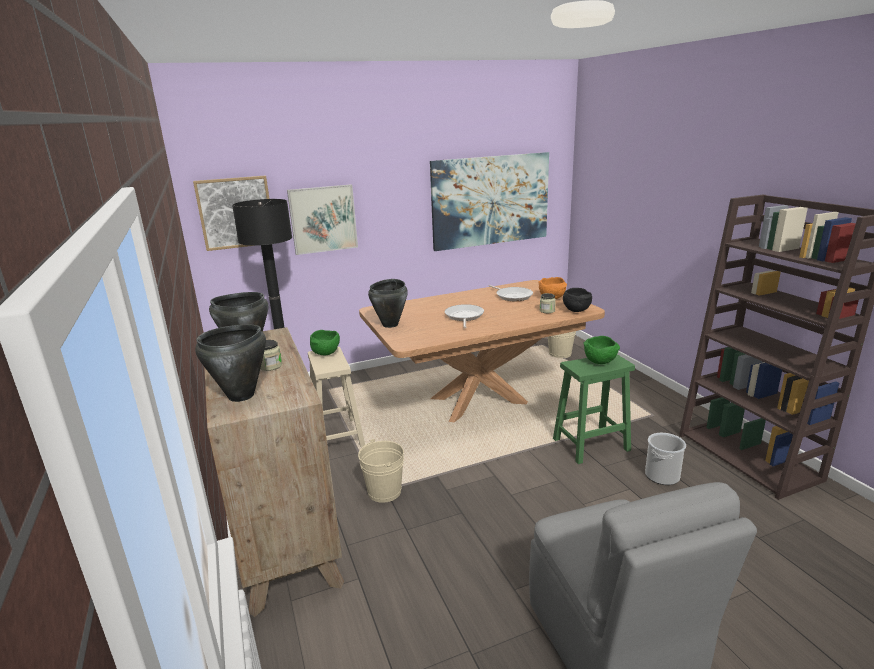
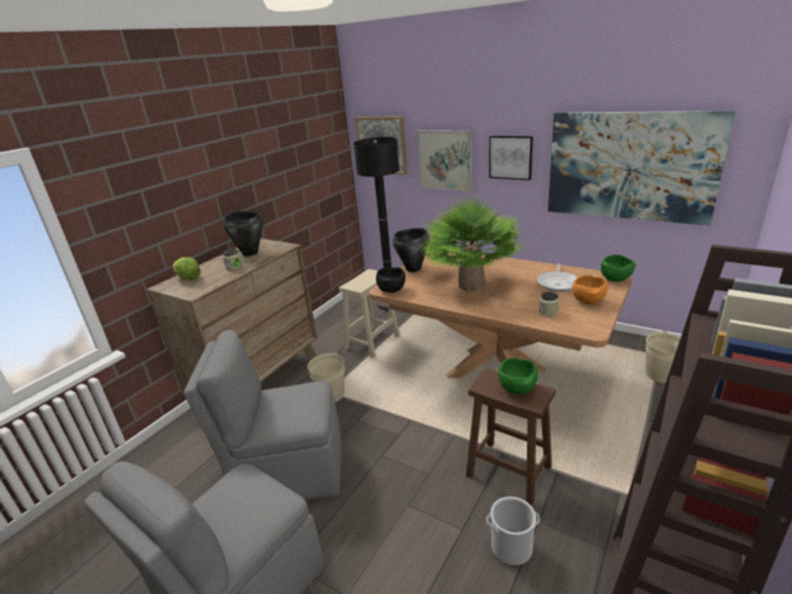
camera: 55 degrees right, 5 degrees up
(241, 396) = (188, 279): black cooking pot -> lettuce
(326, 353) = (373, 275): green bowl -> green bowl (616, 279)
(394, 206) = (510, 157): none -> picture
(464, 317) = (471, 285): frying pan -> potted plant
(470, 561) = (288, 472): none -> grey chair
(575, 310) = (575, 325): black bowl -> black bowl (391, 290)
(590, 445) = (507, 471): green stool -> brown stool

